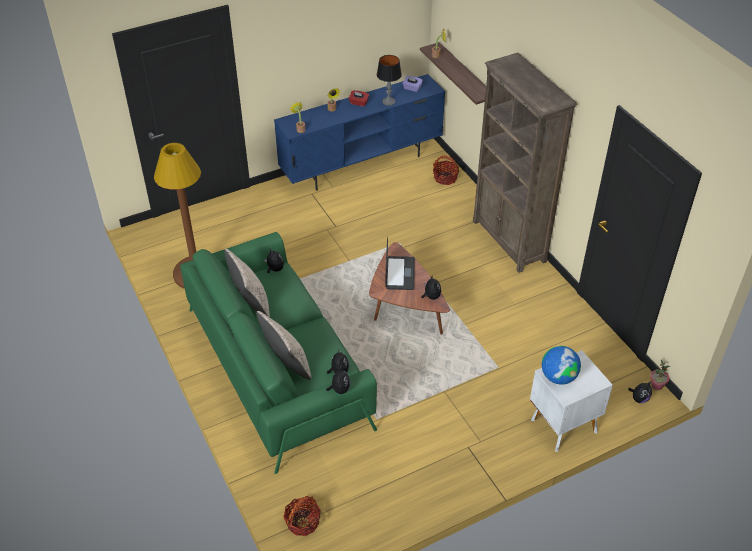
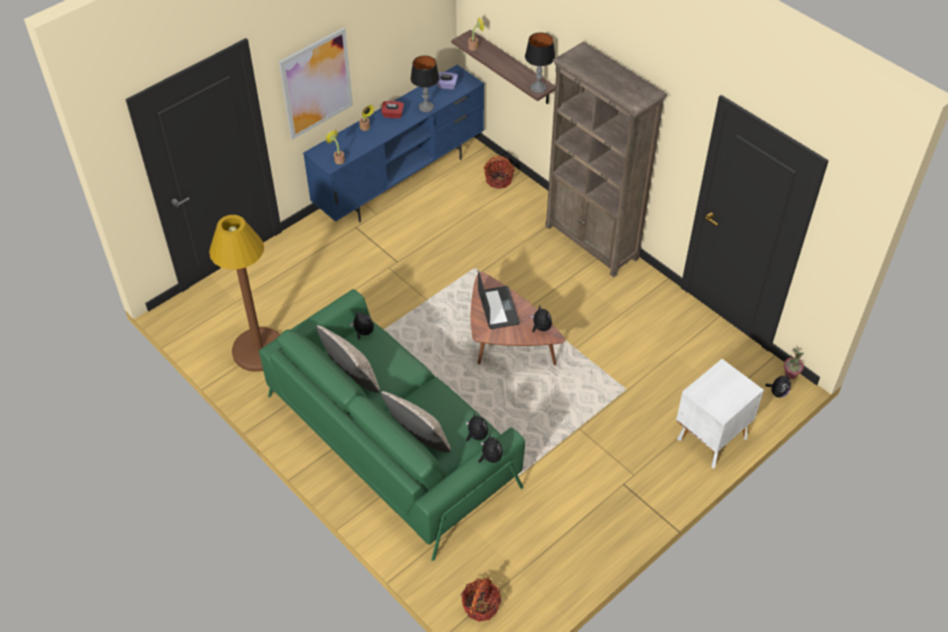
camera: 15 degrees left, 5 degrees up
(291, 60) = (316, 83): none -> picture
(480, 94) = (538, 88): none -> table lamp
(558, 377) = (708, 393): globe -> none

